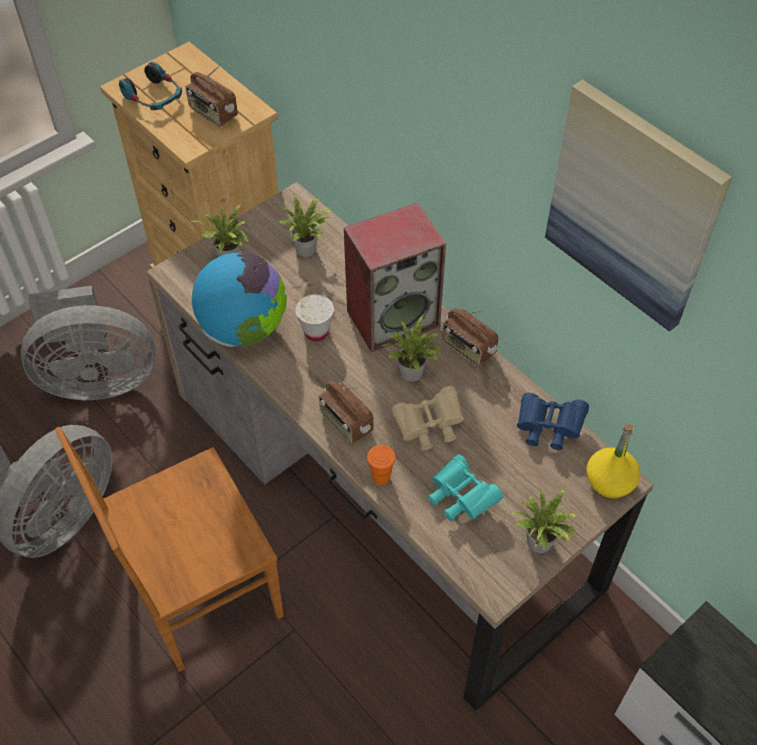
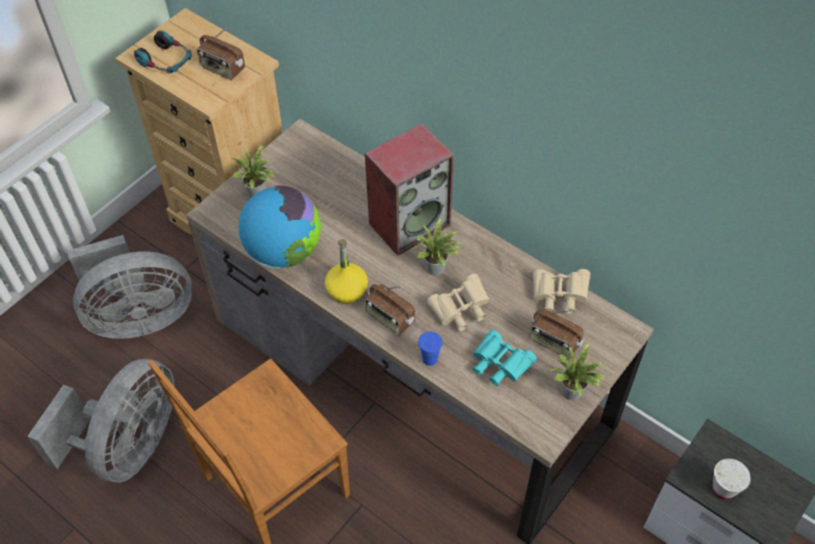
camera: 10 degrees left, 0 degrees up
(308, 250) = (323, 176): potted plant -> none
(316, 332) = (347, 245): white cup -> white cup (723, 489)
(381, 477) = (429, 359): orange cup -> blue cup
(468, 349) = (478, 241): radio -> radio (553, 343)
(548, 428) = (558, 297): blue binoculars -> beige binoculars
(609, 481) = (617, 332): yellow bottle -> yellow bottle (347, 290)
(632, 207) = (618, 105): picture -> none

